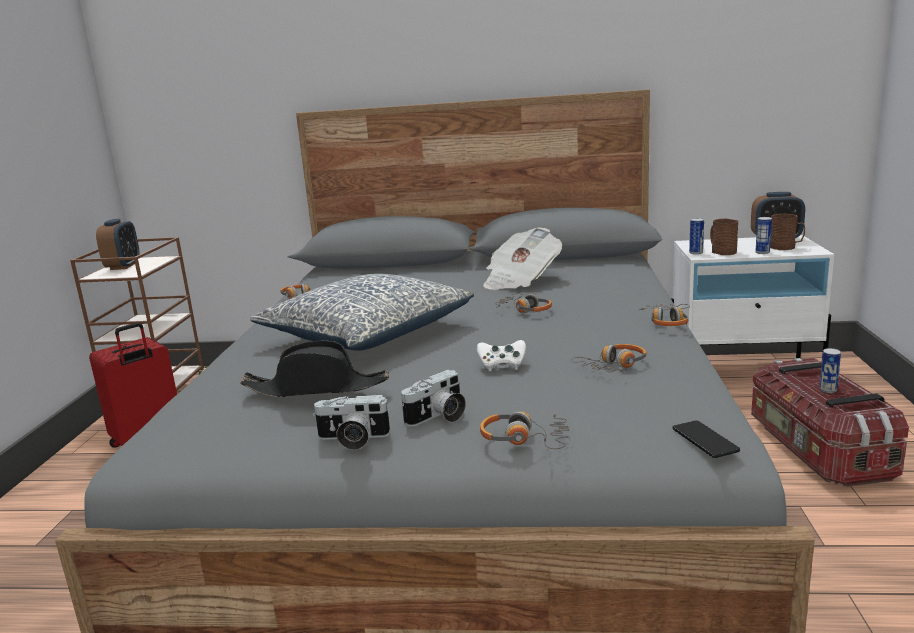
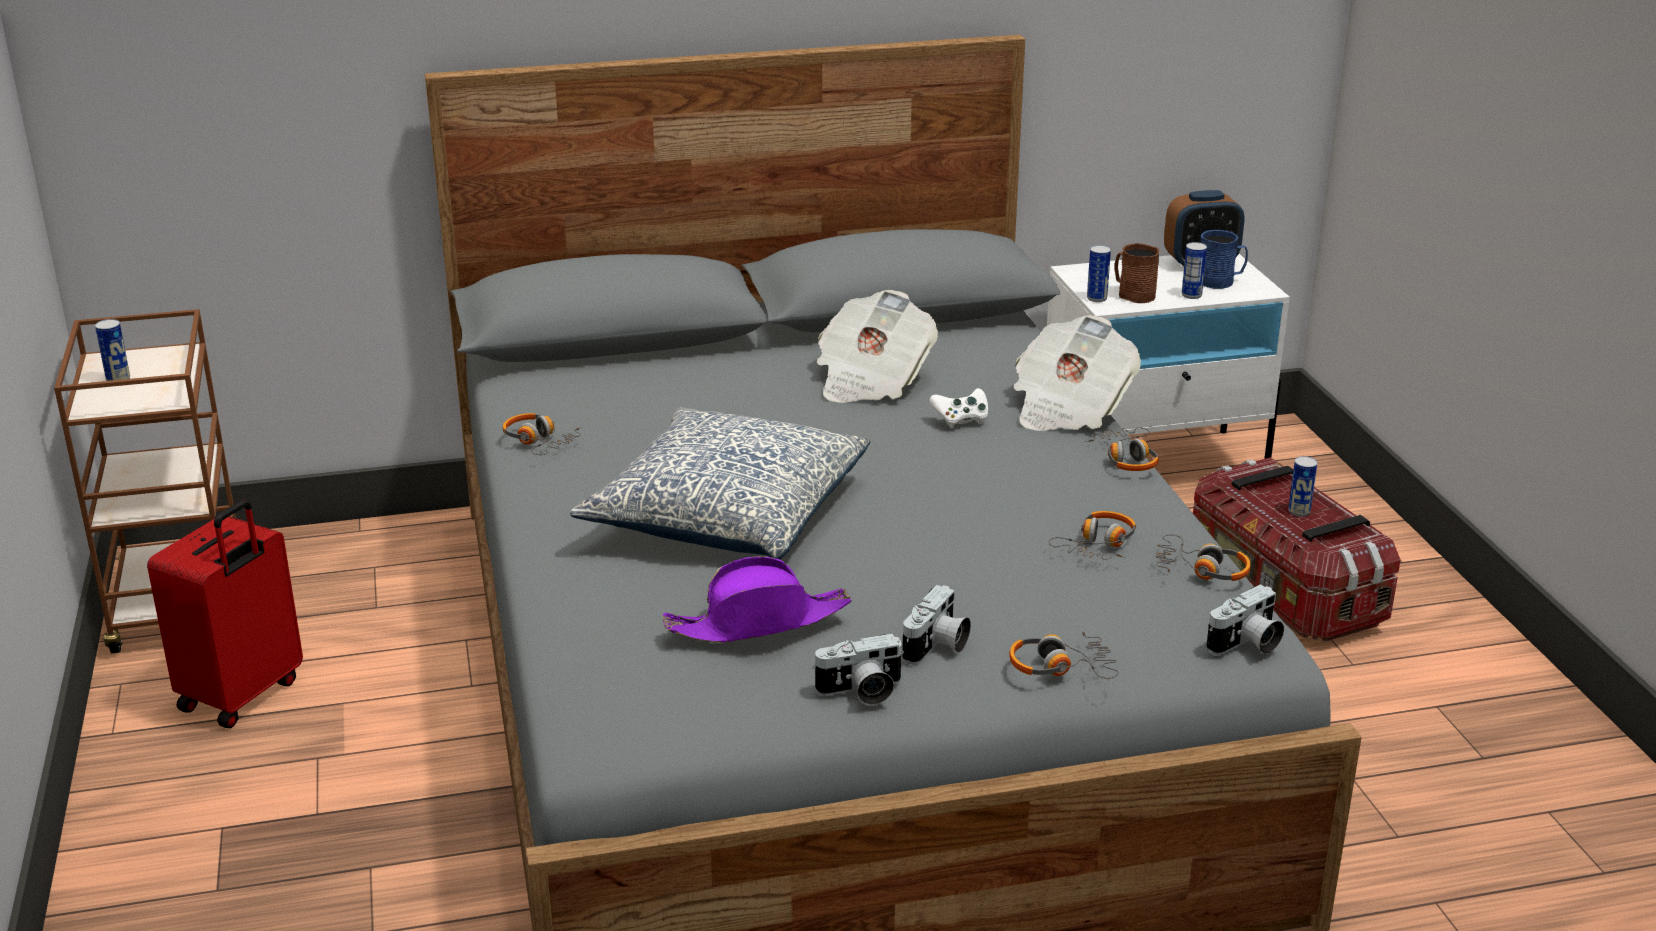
camera: 20 degrees left, 10 degrees up
(123, 266) = (118, 379): alarm clock -> can
(317, 388) = (758, 621): black hat -> purple hat
(502, 366) = (958, 557): white game controller -> white game controller (960, 420)
(524, 310) = (921, 447): headphones -> headphones (1201, 570)
(641, 296) = (1069, 407): none -> newspaper
(705, 440) = (1246, 644): phone -> camera
(786, 247) = (1220, 281): brown mug -> blue mug

